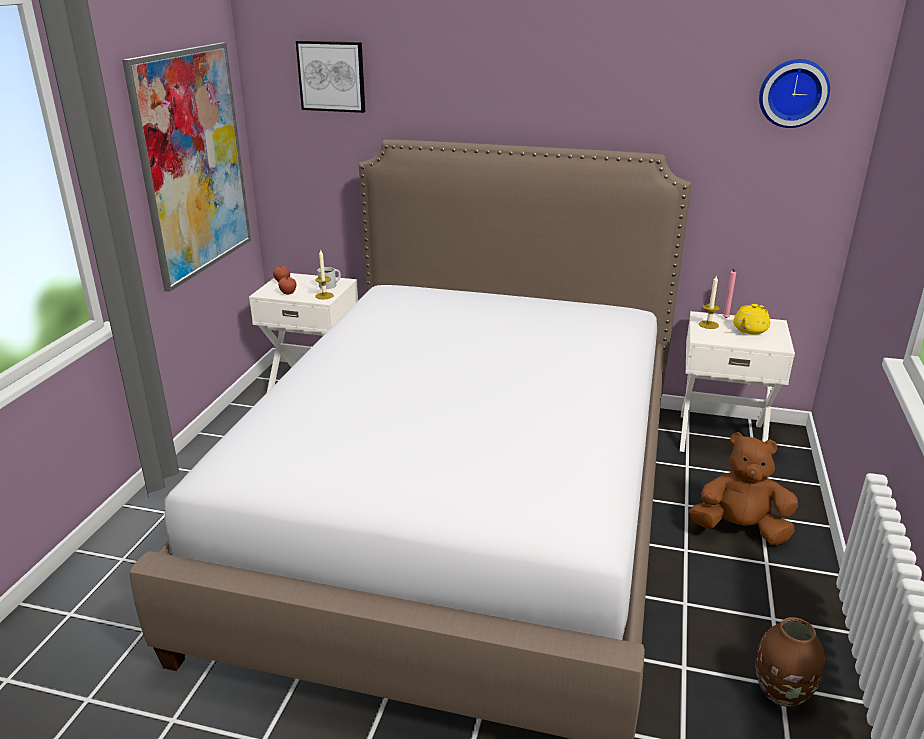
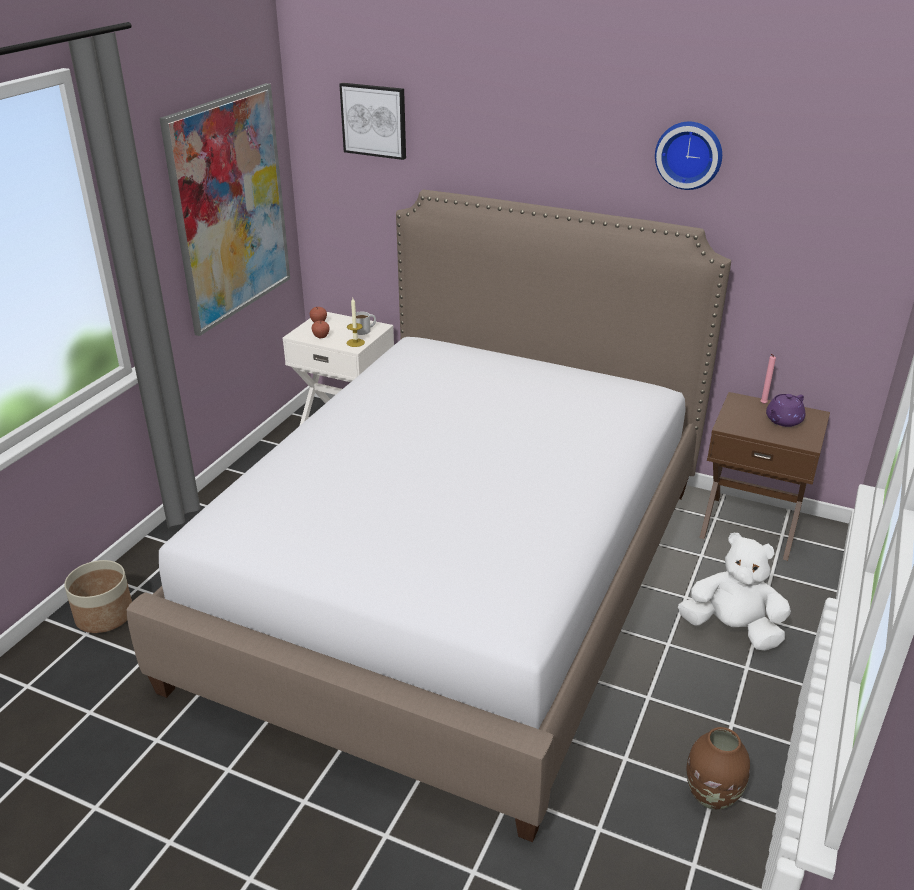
camera: 10 degrees right, 5 degrees up
(90, 591) = (105, 615): none -> planter
(708, 325) = (741, 410): candle -> none
(721, 436) = (750, 525): white nightstand -> brown nightstand
(739, 529) = (732, 629): brown plush toy -> white plush toy
(749, 330) = (783, 420): yellow teapot -> purple teapot
(793, 93) = (846, 174): wall clock -> wall clock (689, 154)

